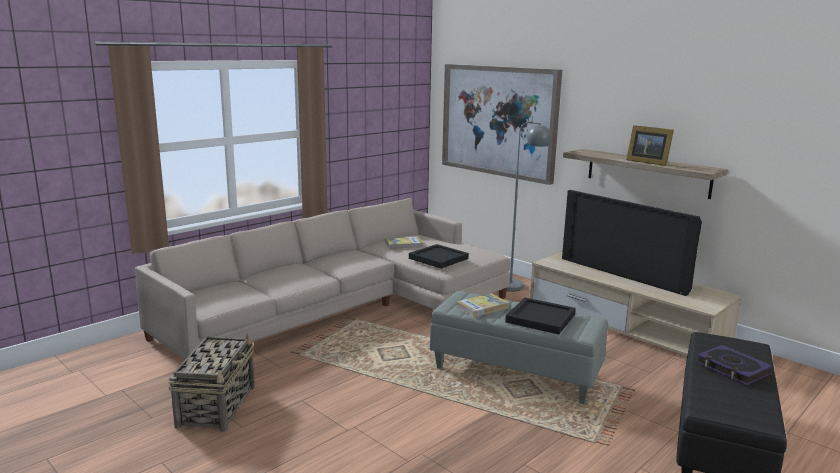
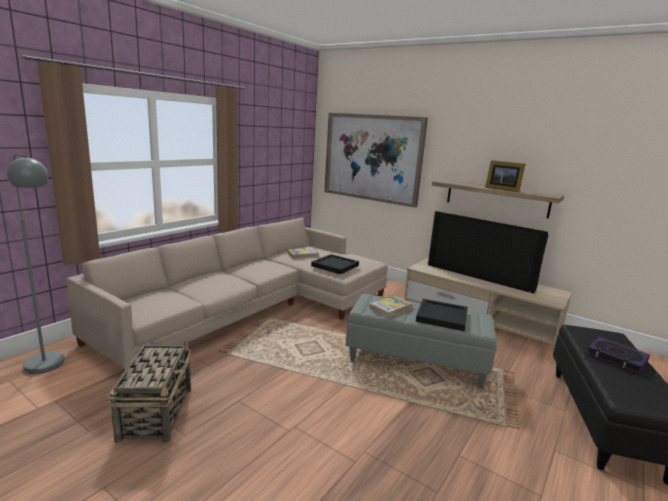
camera: 10 degrees left, 0 degrees up
(517, 288) = (389, 288): grey floor lamp -> grey floor lamp (49, 368)

